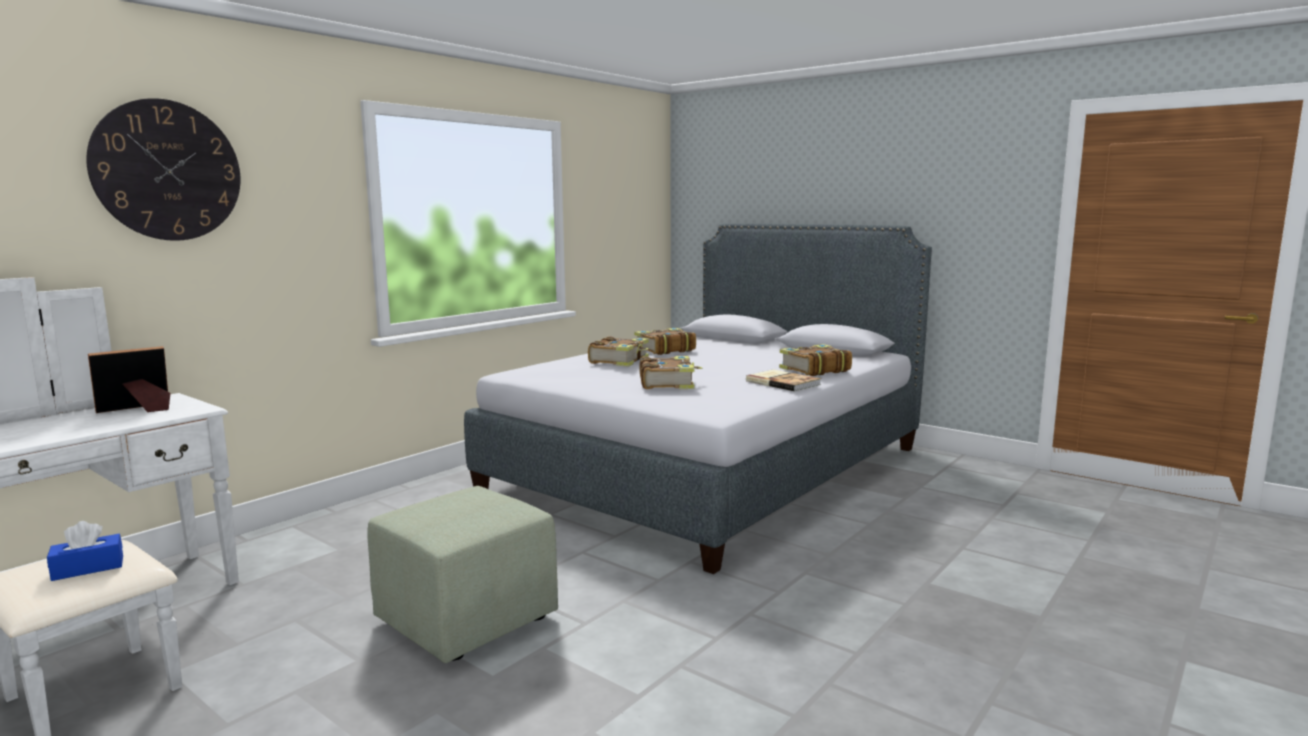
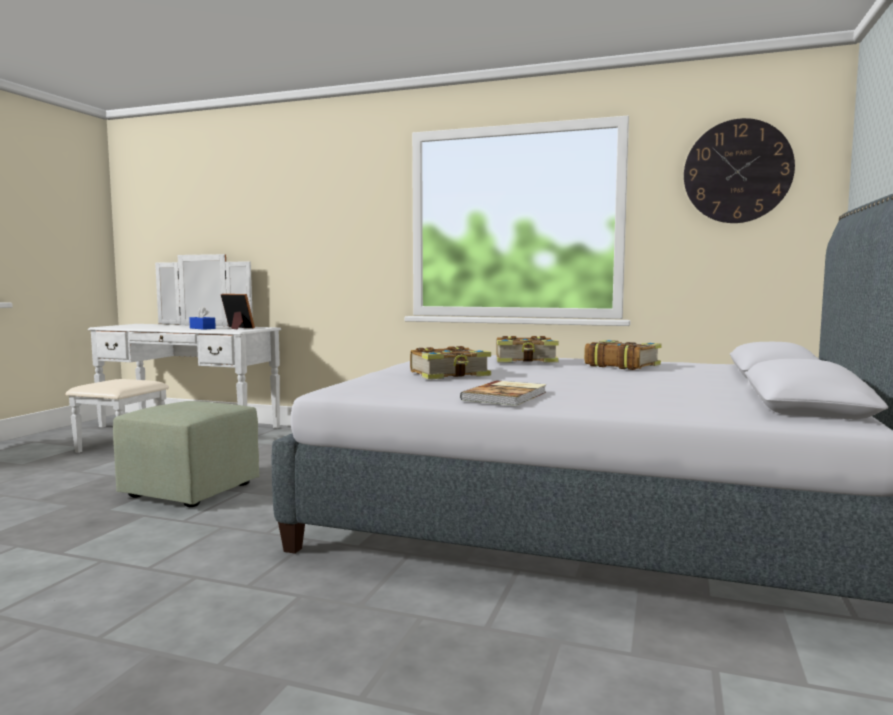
camera: 70 degrees right, 5 degrees down
(88, 568) = (115, 382): blue tissue box -> blue tissue box (202, 328)
(167, 170) = (291, 196): wall clock -> wall clock (737, 171)
(813, 370) = (611, 401): book -> none

